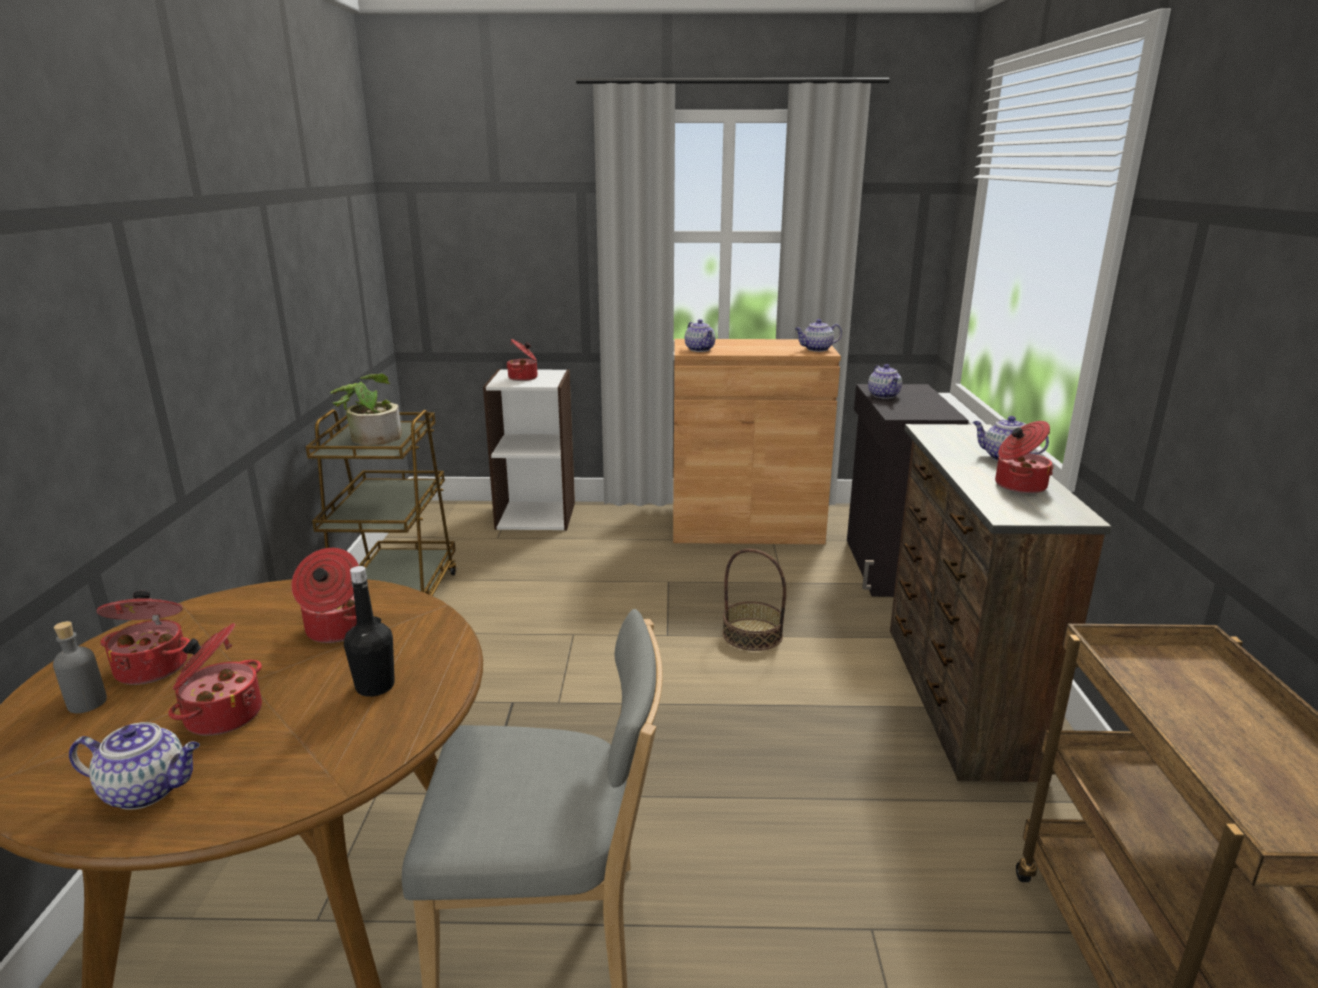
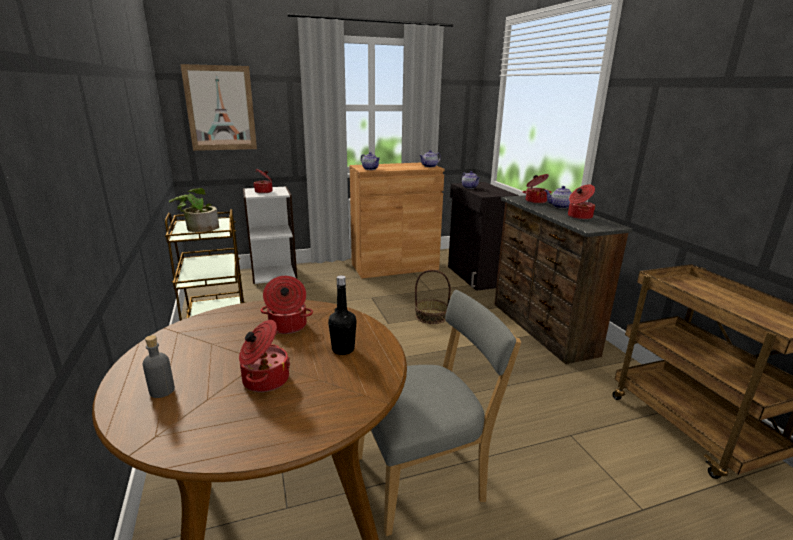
camera: 20 degrees left, 0 degrees up
(148, 790) = (261, 426): teapot -> none
(153, 667) = (187, 364): cooking pot -> cooking pot (535, 201)
(468, 238) = (220, 108): none -> picture

